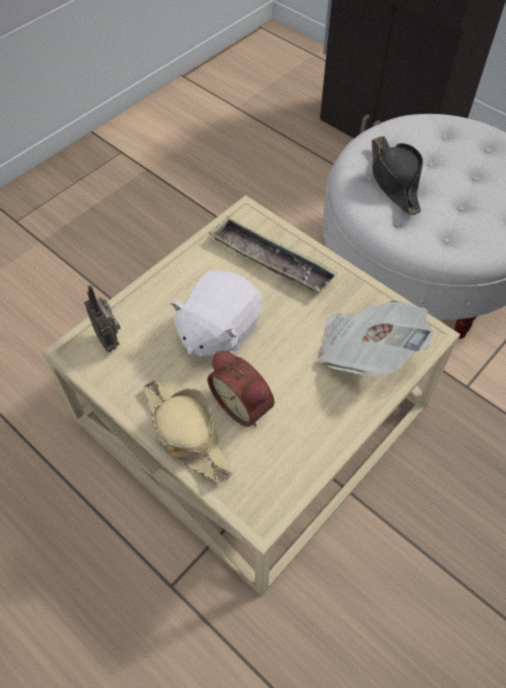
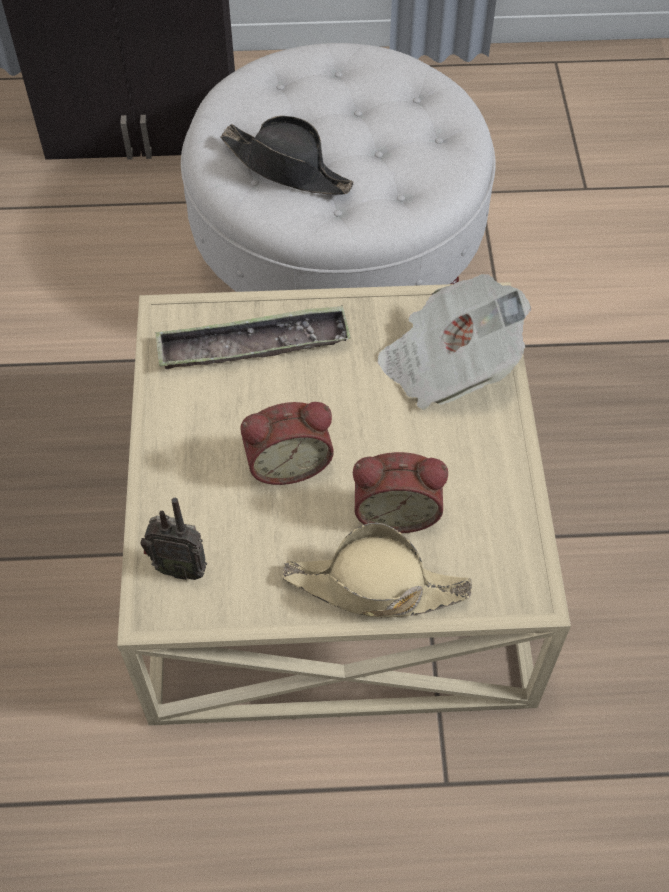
camera: 45 degrees left, 0 degrees up
(219, 332) = (287, 462): white plush toy -> alarm clock

